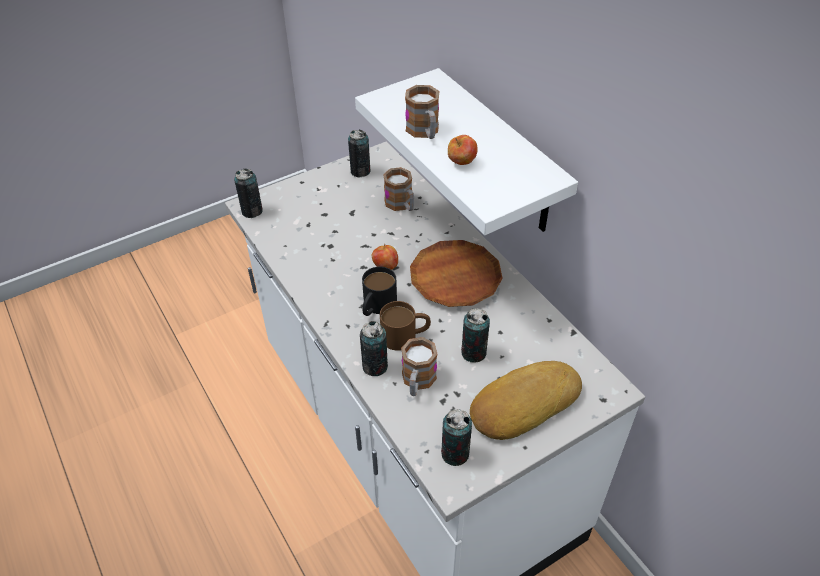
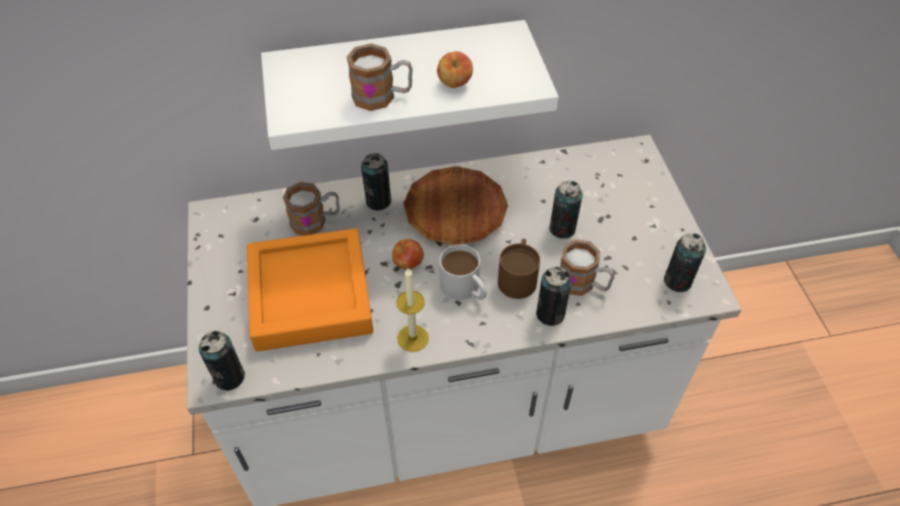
camera: 70 degrees left, 5 degrees up
(317, 289) = (413, 338): none -> candle
(332, 225) = (310, 295): none -> orange tray
(360, 171) = (229, 242): can -> can (378, 201)
(376, 306) = (465, 289): black mug -> white mug
(522, 403) = (634, 214): bread -> none

